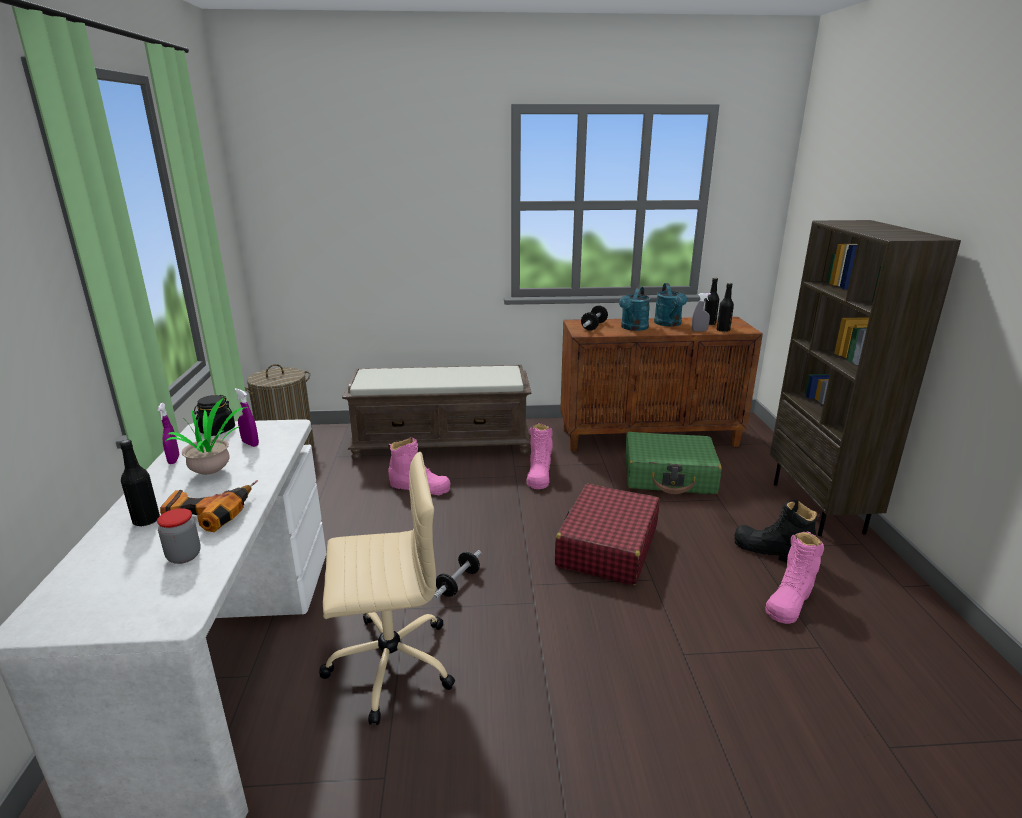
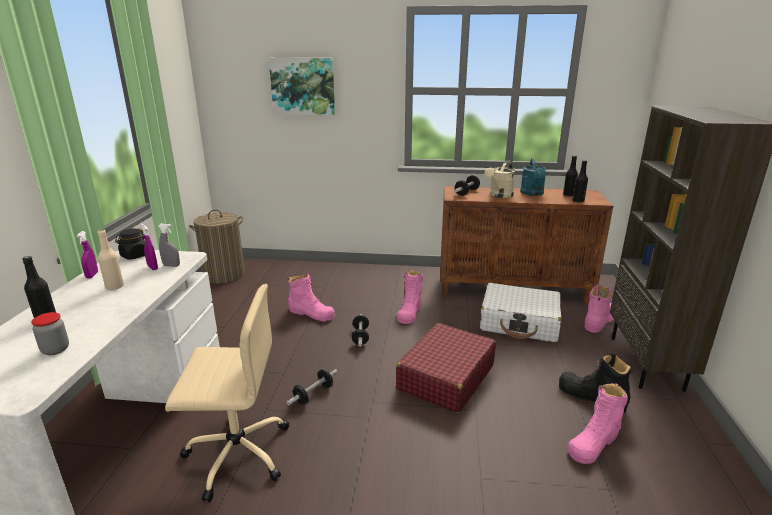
camera: 10 degrees right, 0 degrees up
(210, 511) = (94, 317): power drill -> none
(214, 472) = (115, 287): potted plant -> beige bottle
(382, 203) = (303, 86): none -> picture
(442, 444) = (341, 281): brown bench -> none
(490, 509) = (360, 336): none -> dumbbell
(633, 328) = (499, 195): turquoise watering can -> beige watering can
(669, 476) = (519, 323): green suitcase -> white suitcase
(699, 331) = (556, 200): grey spray bottle -> grey spray bottle (171, 265)
(756, 466) = (600, 321): none -> pink boot

